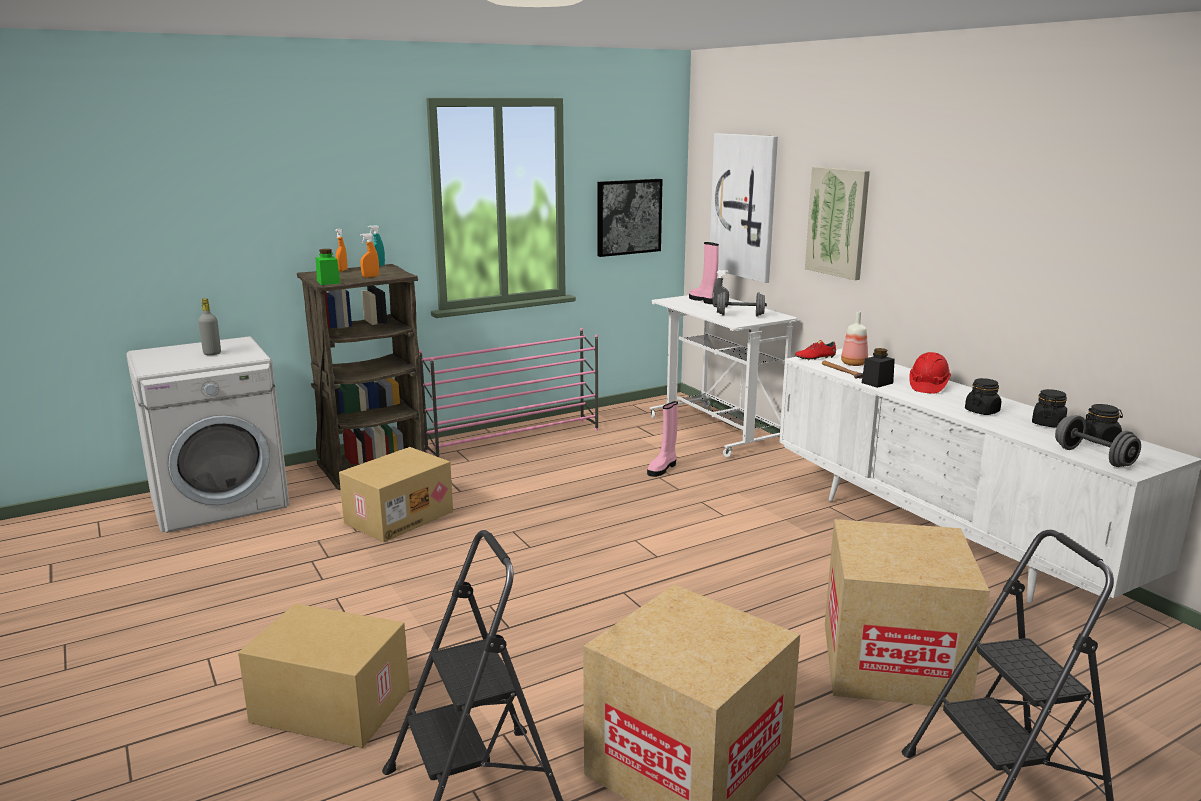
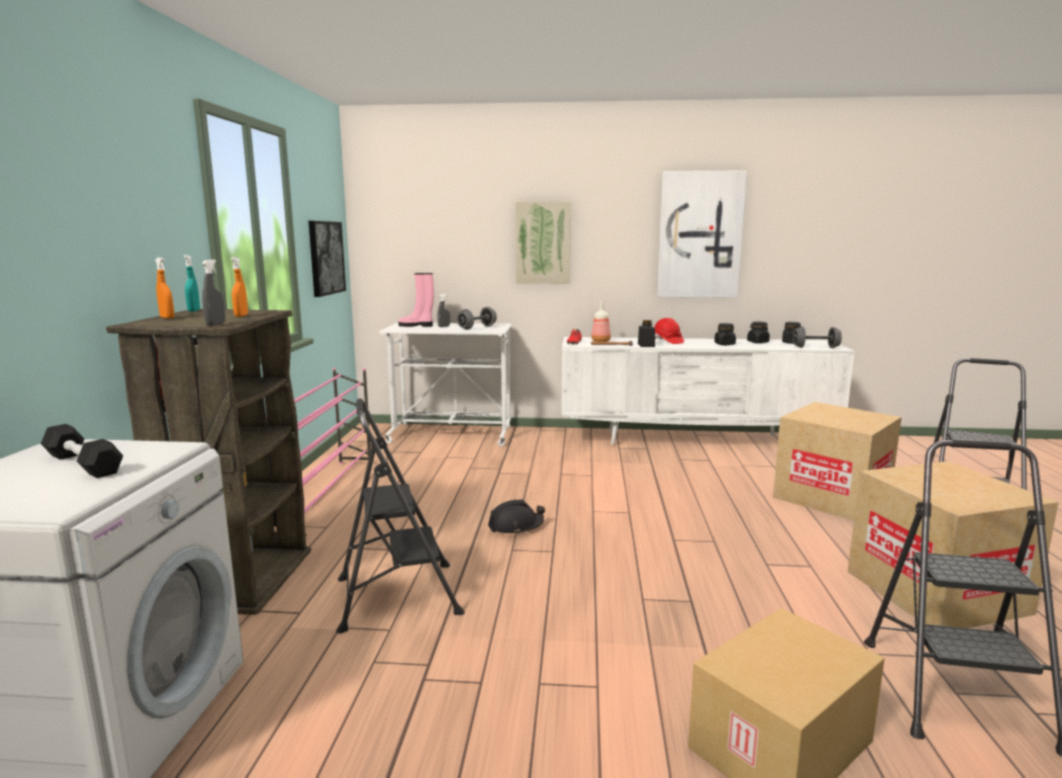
camera: 55 degrees left, 5 degrees down
(212, 353) = (83, 464): grey bottle -> black dumbbell
(328, 282) = (215, 324): green jar -> grey spray bottle
(398, 517) = (393, 595): cardboard box -> black step ladder
(556, 519) = (515, 526): none -> black hard hat
(662, 468) = (485, 467): pink boot -> none
(744, 206) = (432, 241): picture -> picture (700, 235)

